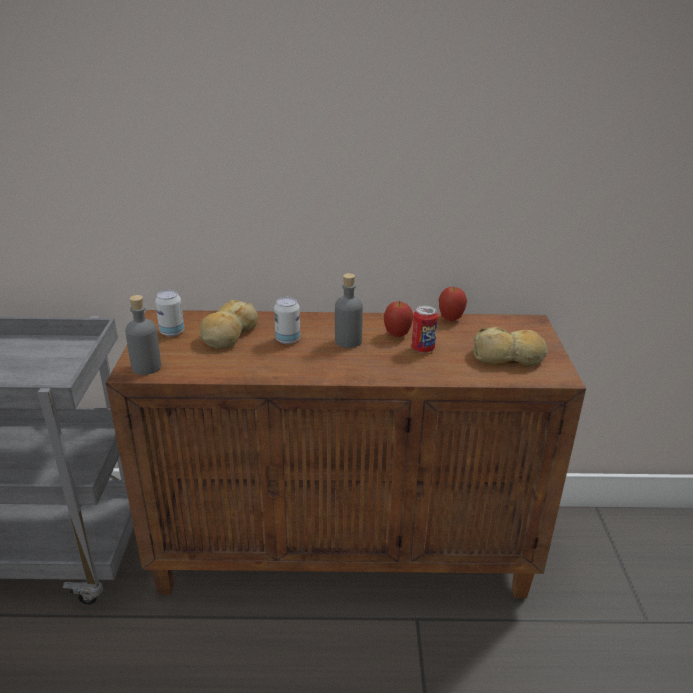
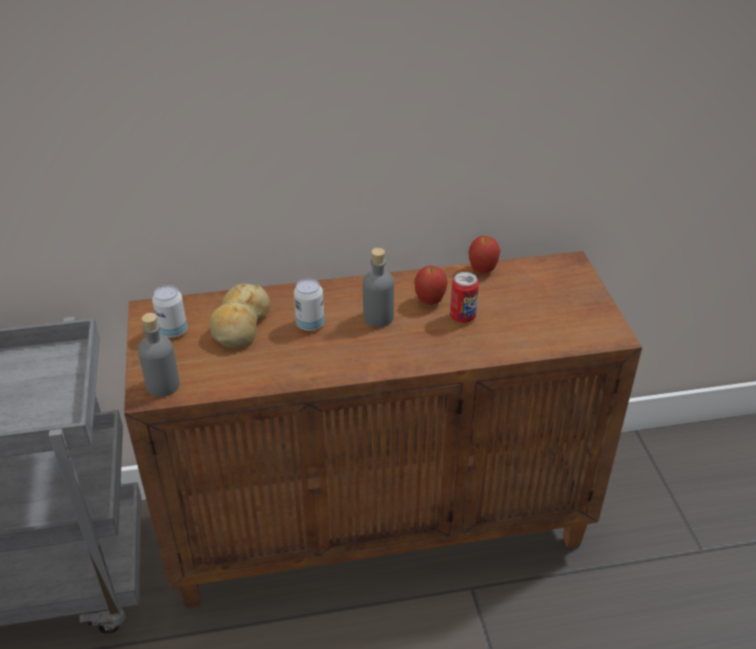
camera: 10 degrees left, 10 degrees up
(509, 357) = (556, 317): bread -> none

